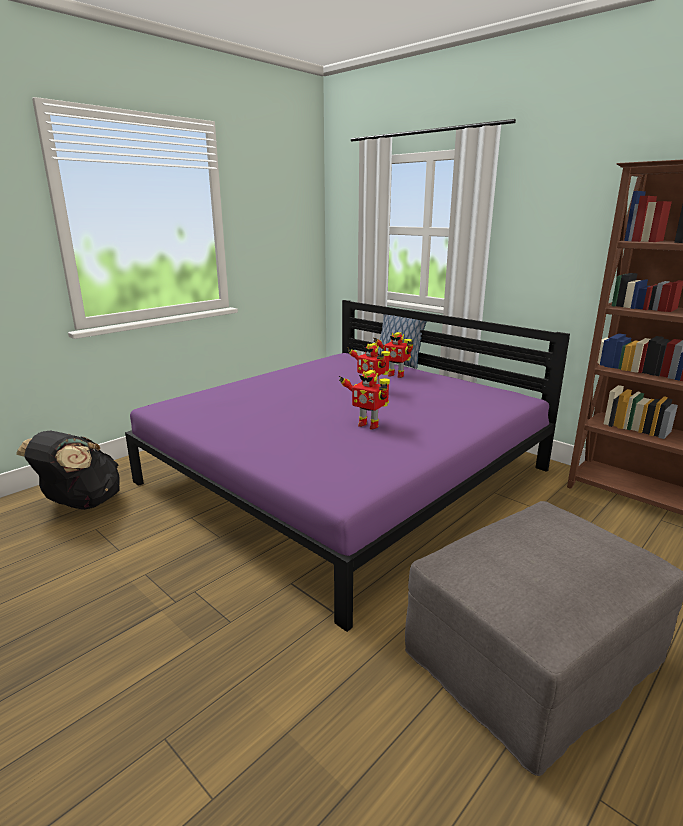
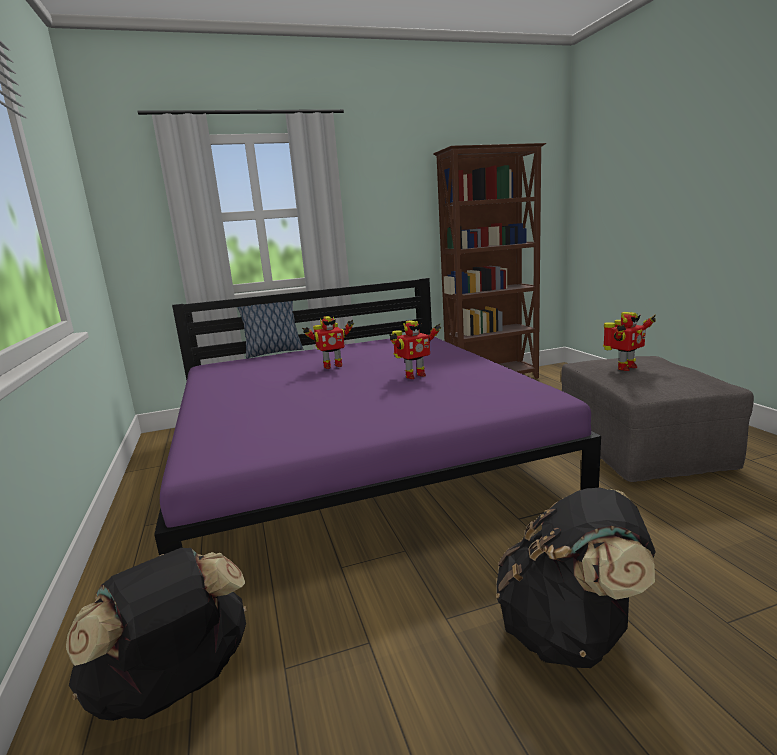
camera: 60 degrees left, 5 degrees down
(137, 636) = (569, 633): none -> black backpack
(395, 375) = (306, 356): toy robot -> toy robot (624, 368)

